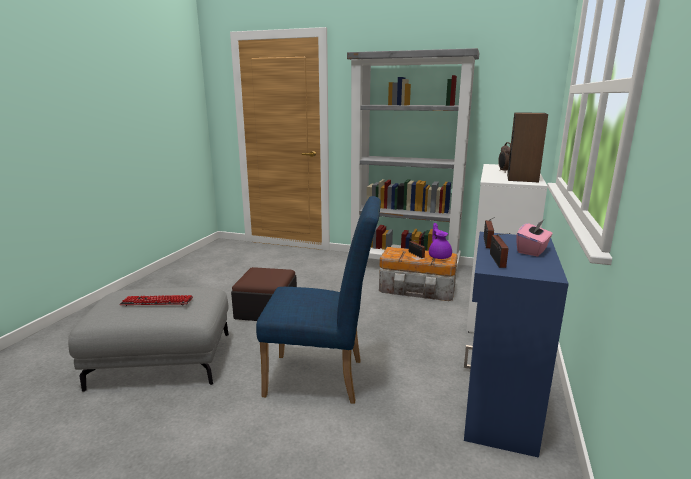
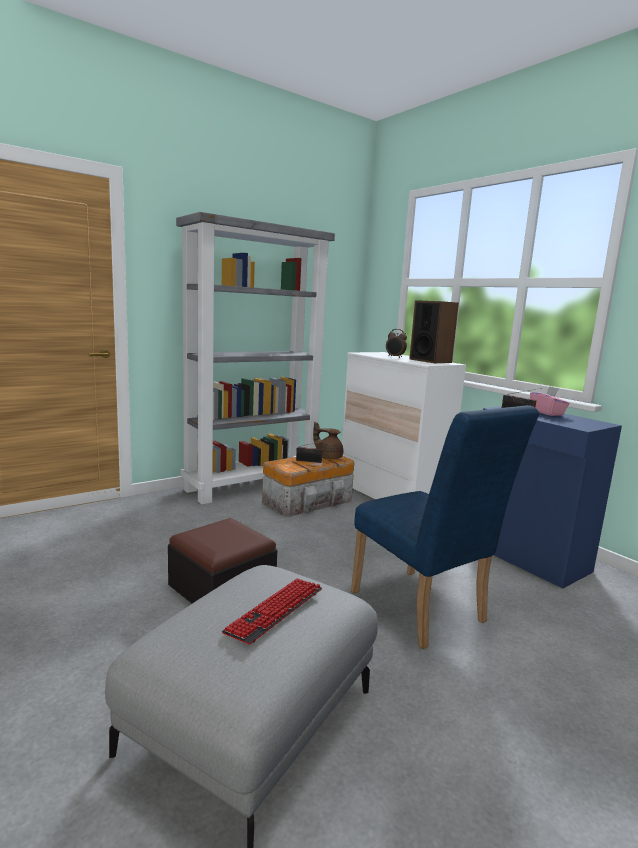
camera: 55 degrees left, 5 degrees down
(323, 378) = (423, 611): blue chair -> blue chair turned 105 degrees clockwise
(439, 256) = (328, 457): purple teapot -> brown teapot
(497, 261) = (566, 423): radio -> none

